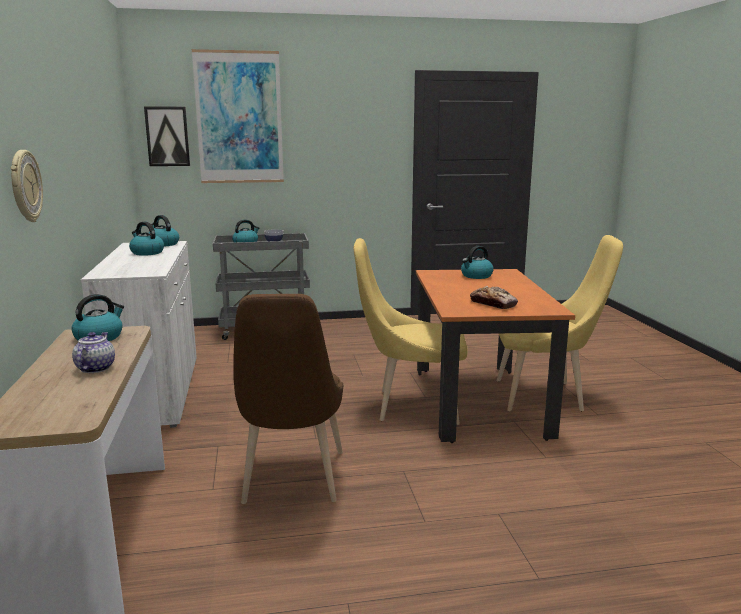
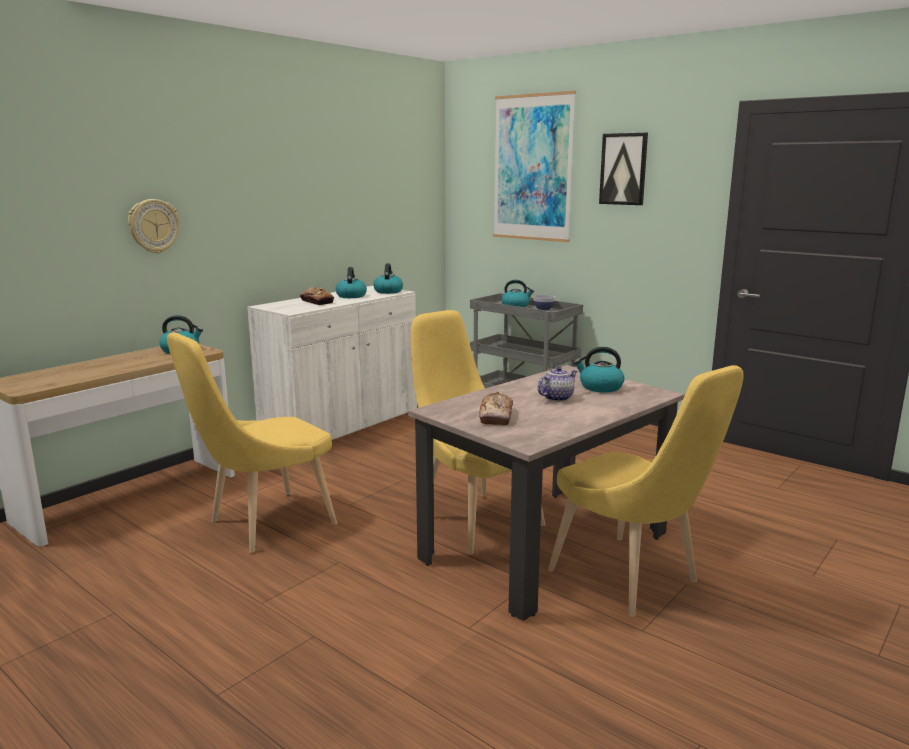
camera: 50 degrees right, 0 degrees up
(95, 368) = (119, 367): teapot -> teapot (557, 397)
(137, 262) = (317, 302): none -> bread
(167, 136) = (471, 187): picture -> picture (623, 169)
(292, 482) = (264, 525): brown chair -> yellow chair
(478, 401) = (545, 547): orange dining table -> beige dining table

